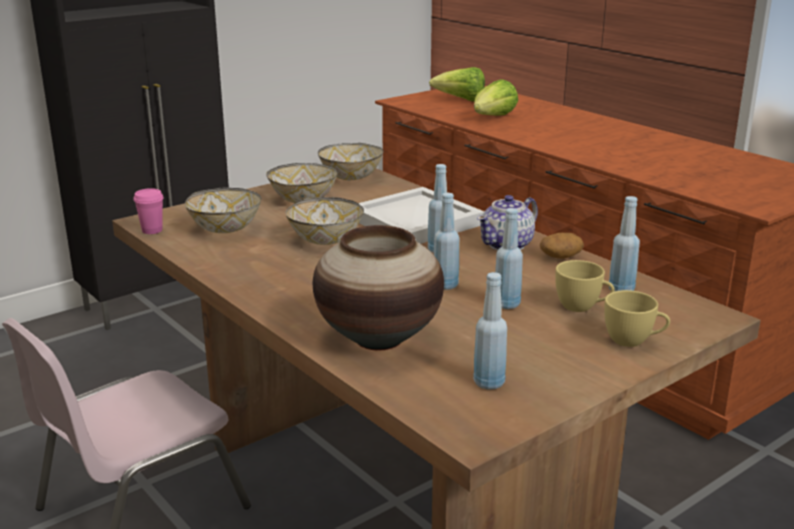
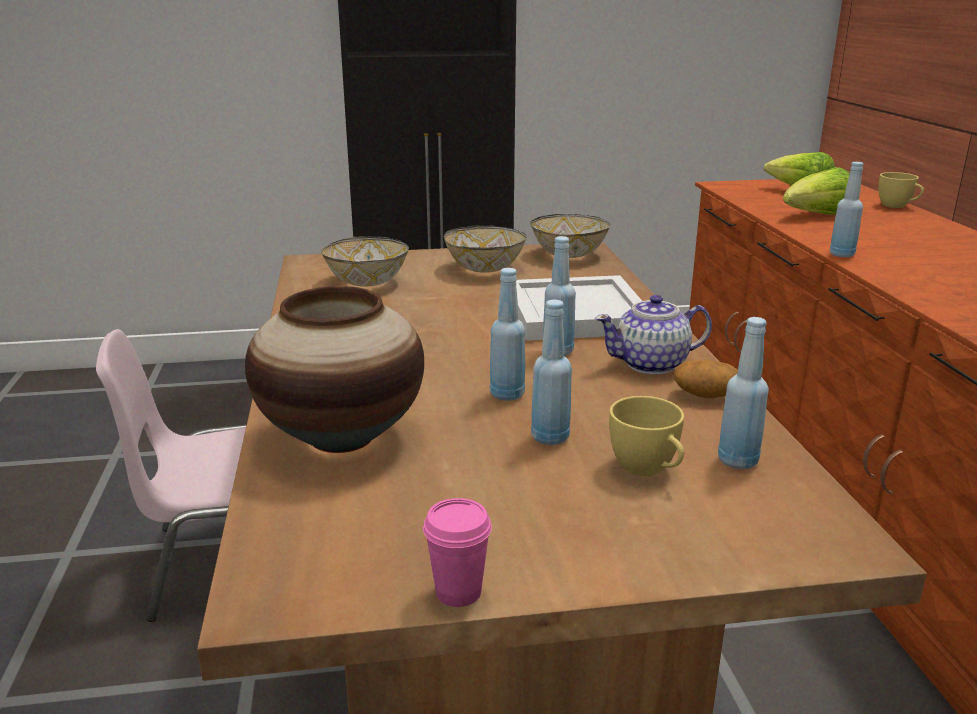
camera: 30 degrees right, 0 degrees up
(152, 230) = (301, 271): pink cup -> pink cup (458, 592)
(326, 240) = (448, 313): bowl -> none
(489, 383) = (385, 535): blue bottle -> blue bottle (841, 254)
(633, 341) = (661, 541): yellow cup -> yellow cup (897, 206)

